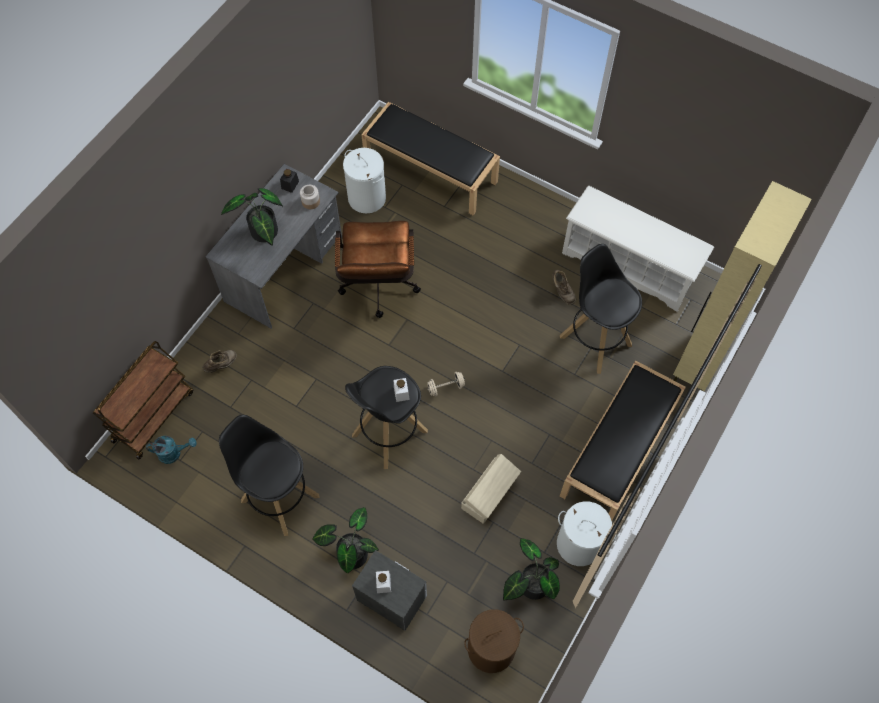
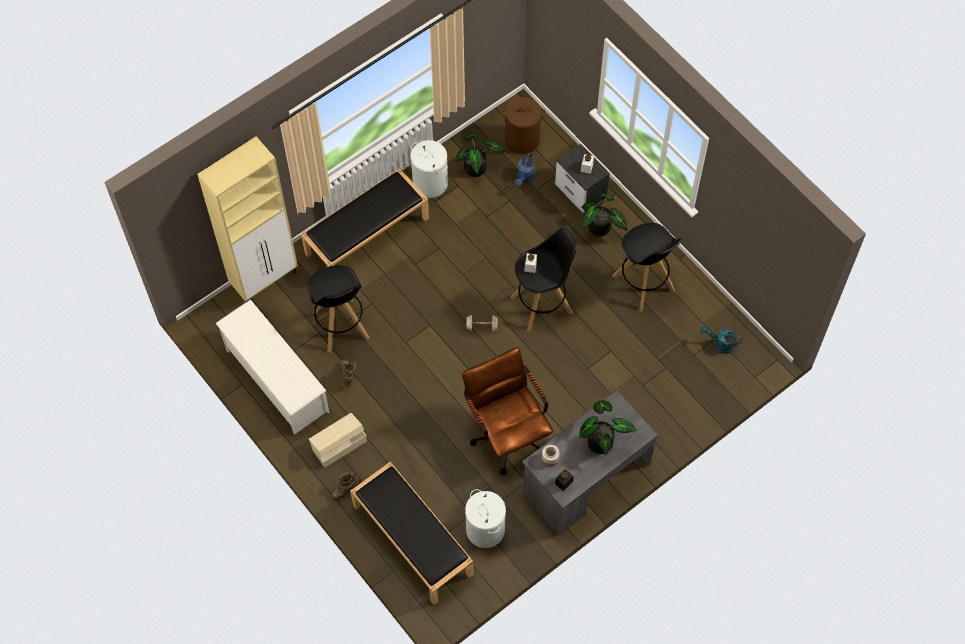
camera: 160 degrees left, 0 degrees up
(153, 415) = (732, 380): brown cart -> none
(222, 365) = (665, 405): brown boot -> brown boot (347, 491)
(378, 289) = (506, 432): brown office chair -> brown office chair turned 45 degrees counterclockwise
(467, 592) = (525, 178): none -> blue watering can
(490, 493) = (480, 236): beige storage box -> beige storage box (338, 445)

